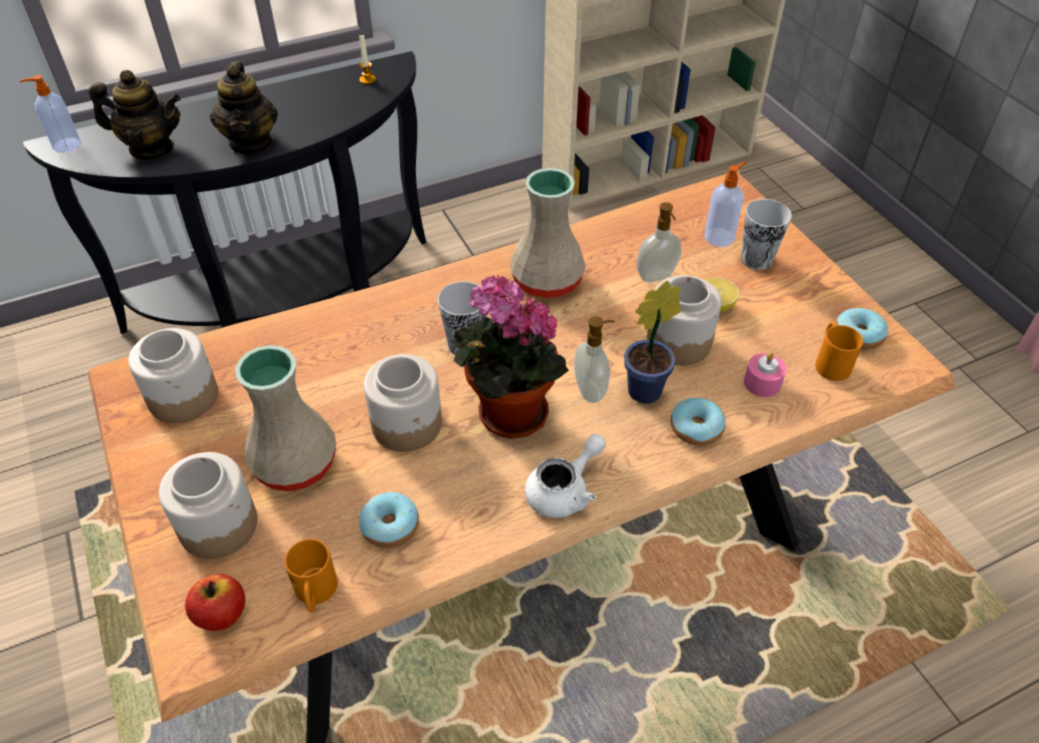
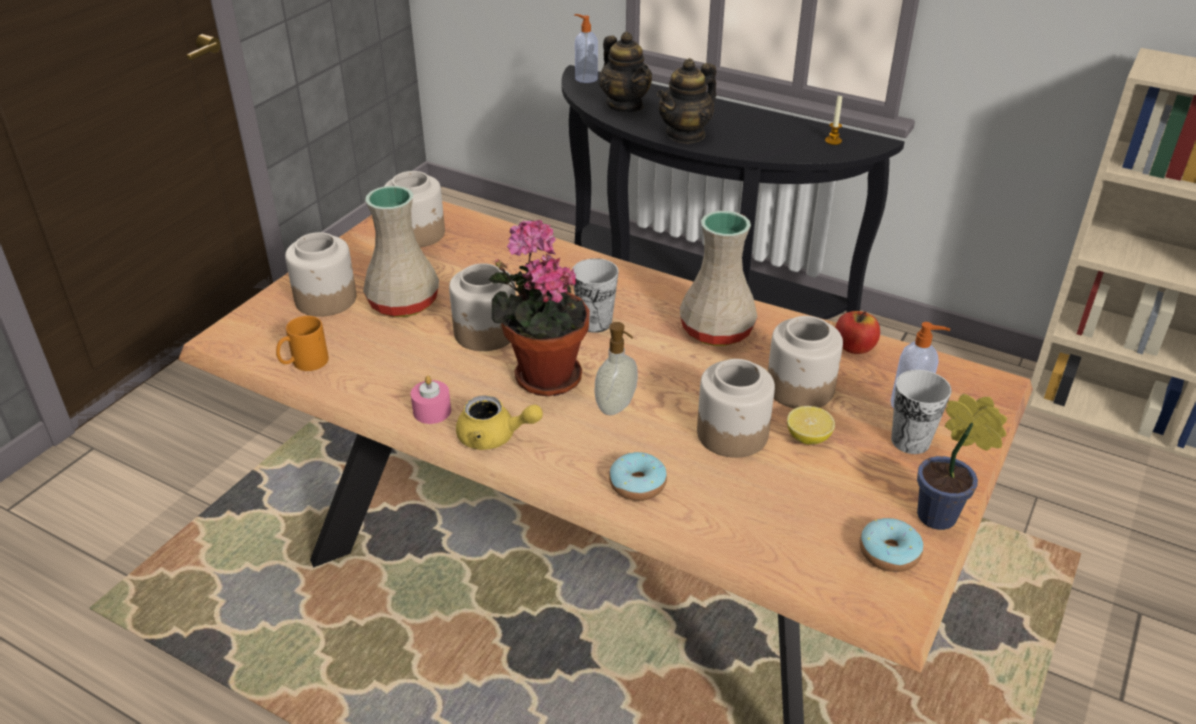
camera: 55 degrees right, 10 degrees down
(221, 614) = (260, 334): apple -> apple (854, 347)
(390, 526) = (385, 368): donut -> none
(564, 491) = (494, 437): white teapot -> yellow teapot
(648, 389) = (653, 438): potted plant -> potted plant (942, 518)
(656, 277) = (801, 388): soap dispenser -> jar
(762, 383) = (740, 506): pink candle -> pink candle (432, 411)
(830, 362) = (823, 544): orange mug -> none

